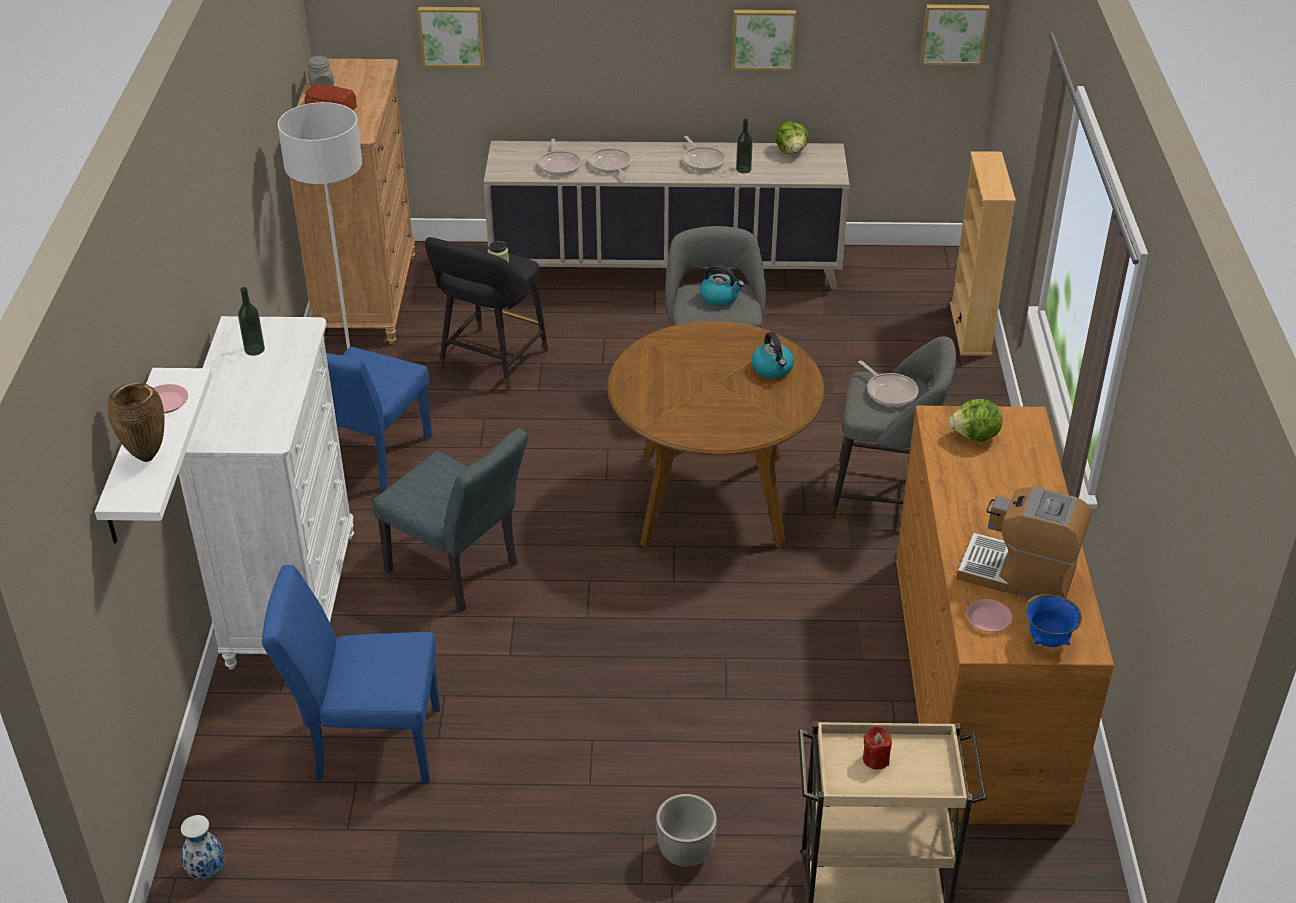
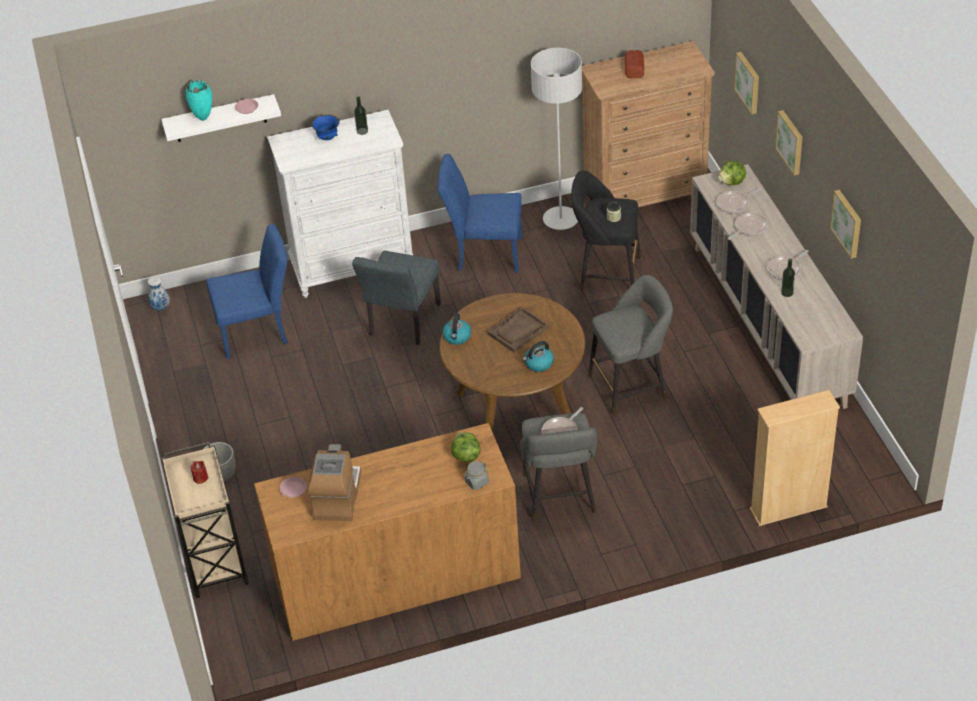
camera: 75 degrees right, 5 degrees up
(147, 457) = (204, 118): brown vase -> turquoise vase
(321, 85) = (659, 55): grey jar -> grey jar (476, 482)
(366, 743) = (258, 332): blue chair -> blue chair turned 90 degrees clockwise
(697, 372) = (518, 331): none -> brown tray
(720, 297) = (630, 327): kettle -> kettle (457, 337)
(791, 151) = (830, 311): lettuce -> lettuce (732, 182)
(954, 33) = (918, 318): picture -> picture (791, 142)
(1048, 640) = (284, 517): blue bowl -> blue bowl (328, 138)

